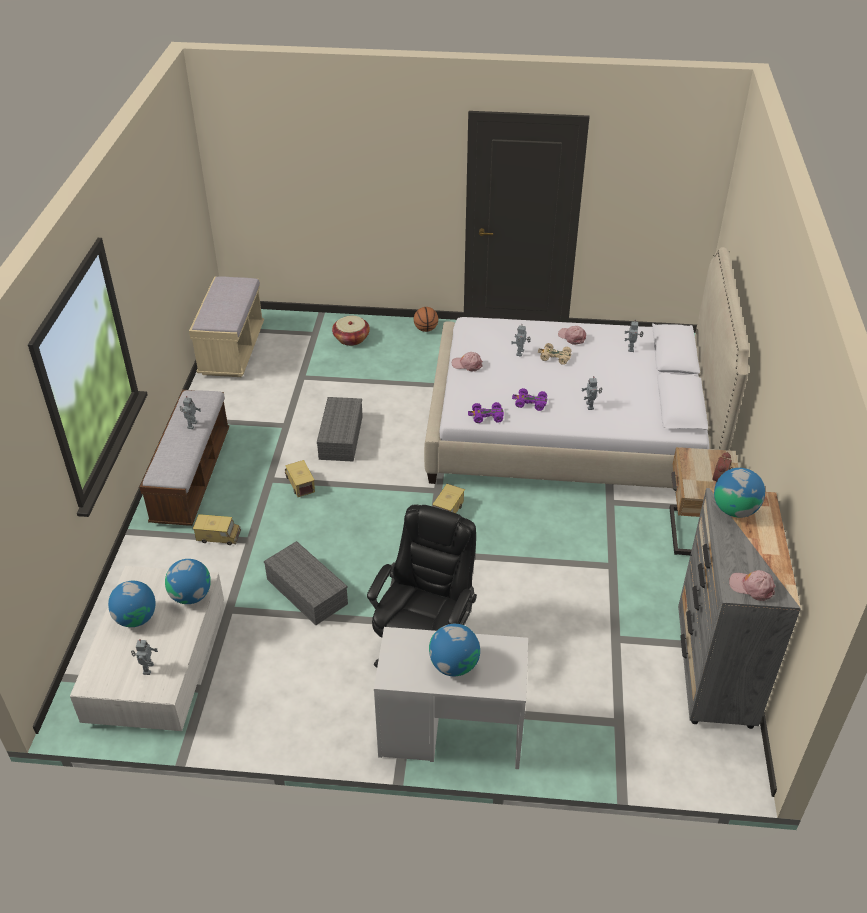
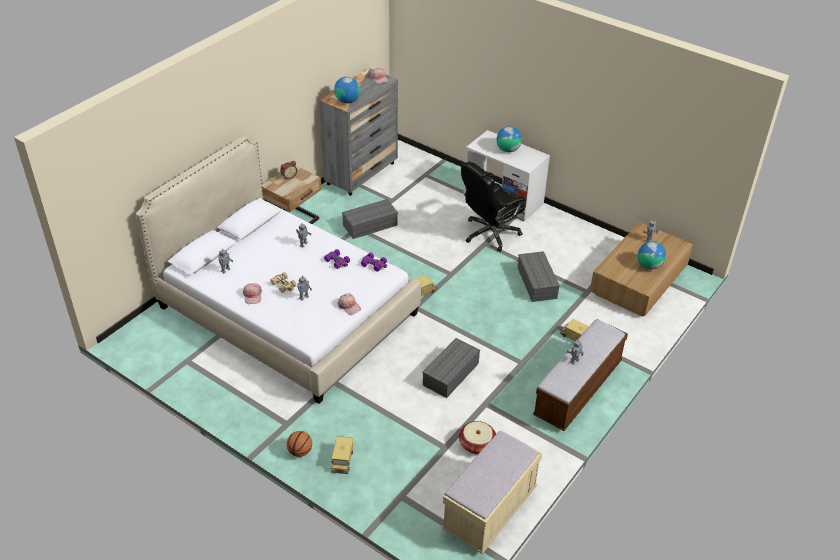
camera: 150 degrees left, 0 degrees up
(157, 662) = (638, 281): white coffee table -> brown coffee table
(191, 595) = (614, 265): globe -> none
(300, 484) = (502, 350): toy truck -> toy truck (342, 460)
(351, 338) = (372, 472): basket -> basket (476, 444)
(601, 579) = (370, 224): none -> grey storage box

